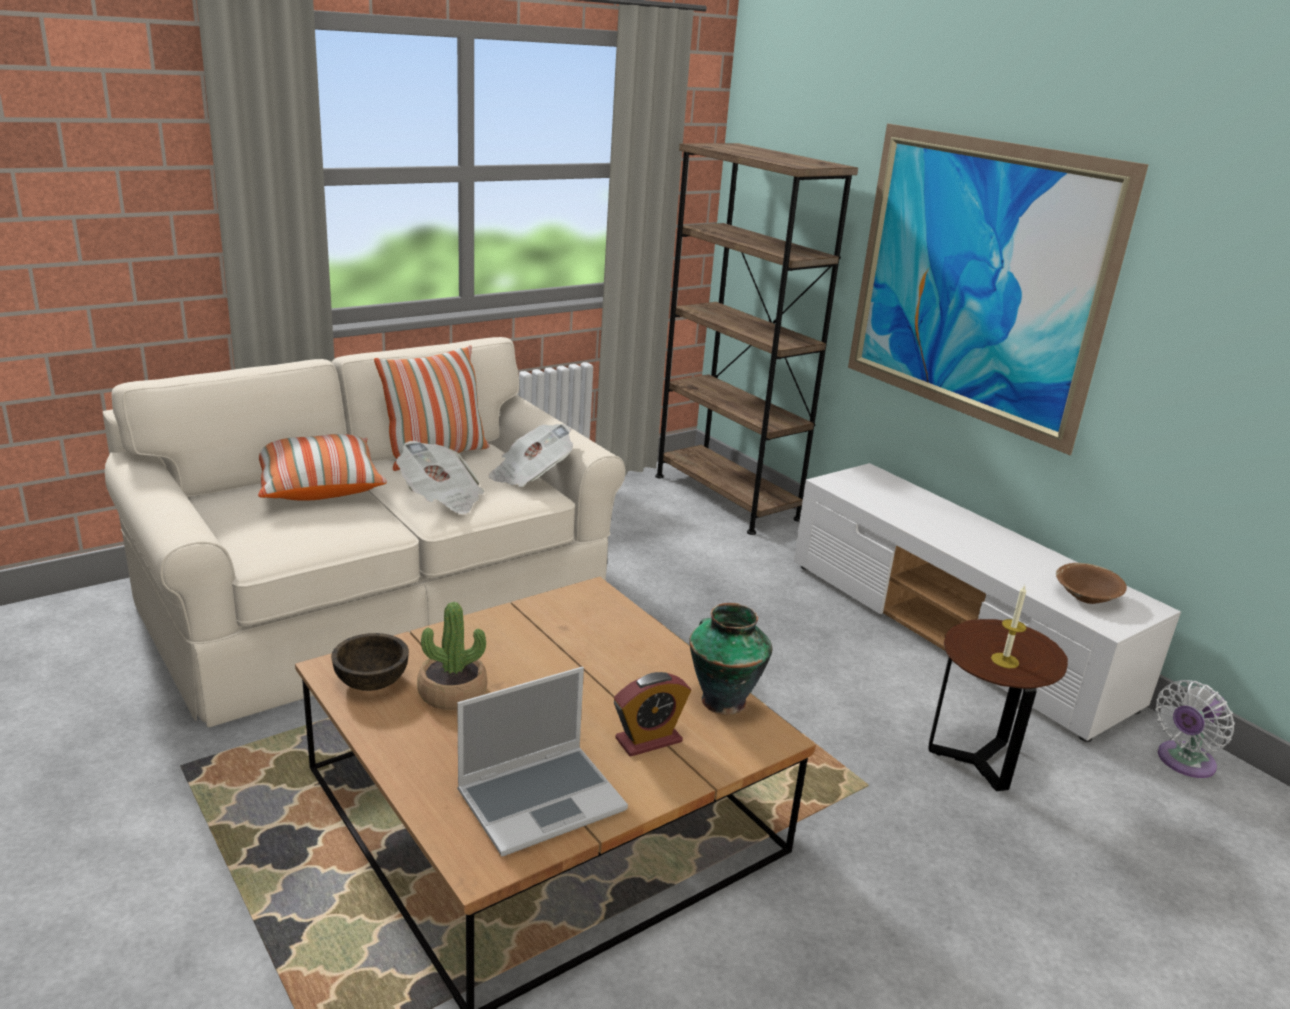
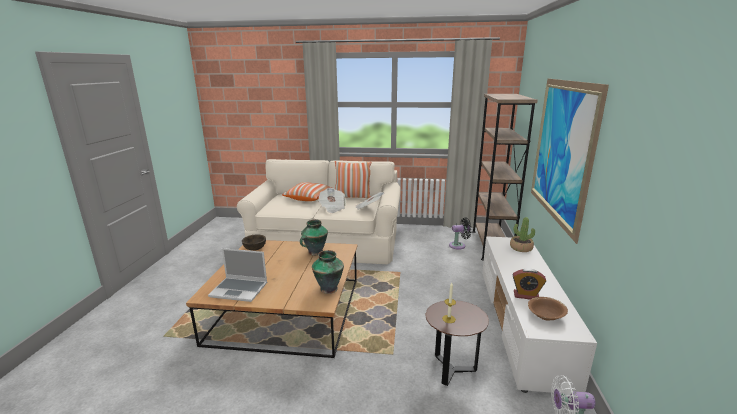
camera: 45 degrees right, 5 degrees down
(452, 693) = (266, 258): potted plant -> potted plant (521, 248)
(545, 631) = (315, 252): none -> vase
(648, 740) = (289, 289): alarm clock -> alarm clock (526, 295)
(674, 516) = (459, 245): none -> black fan

